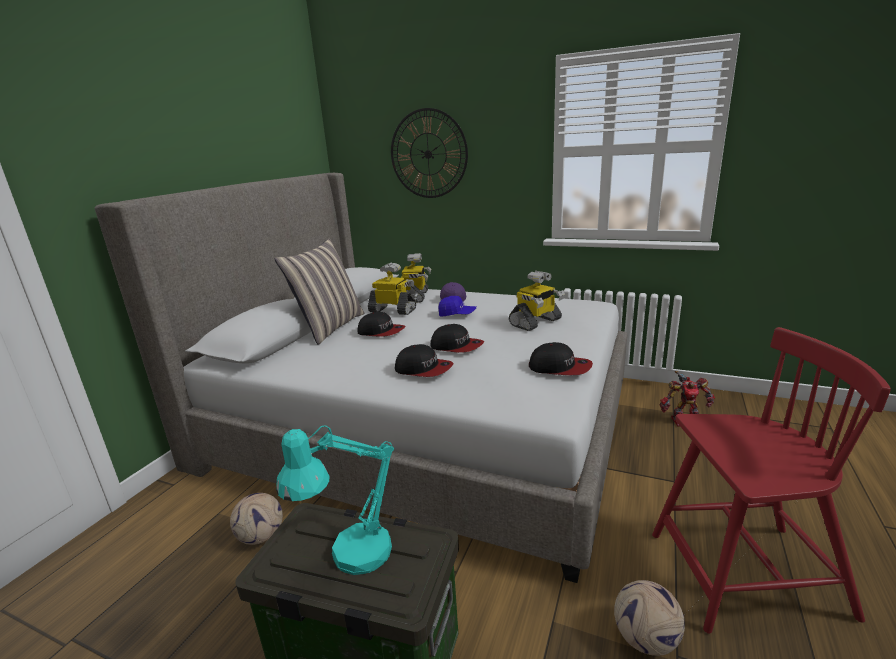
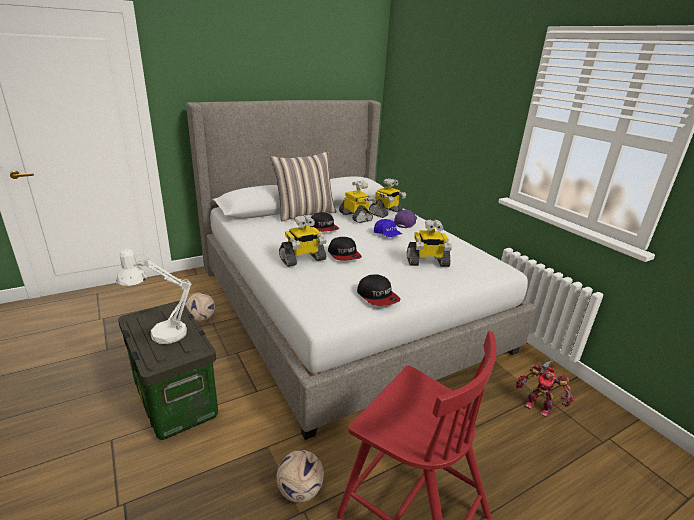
camera: 35 degrees right, 5 degrees up
(351, 558) = (161, 333): turquoise table lamp -> white table lamp
(424, 369) = (302, 259): cap -> toy robot
(428, 154) = (440, 99): wall clock -> none

